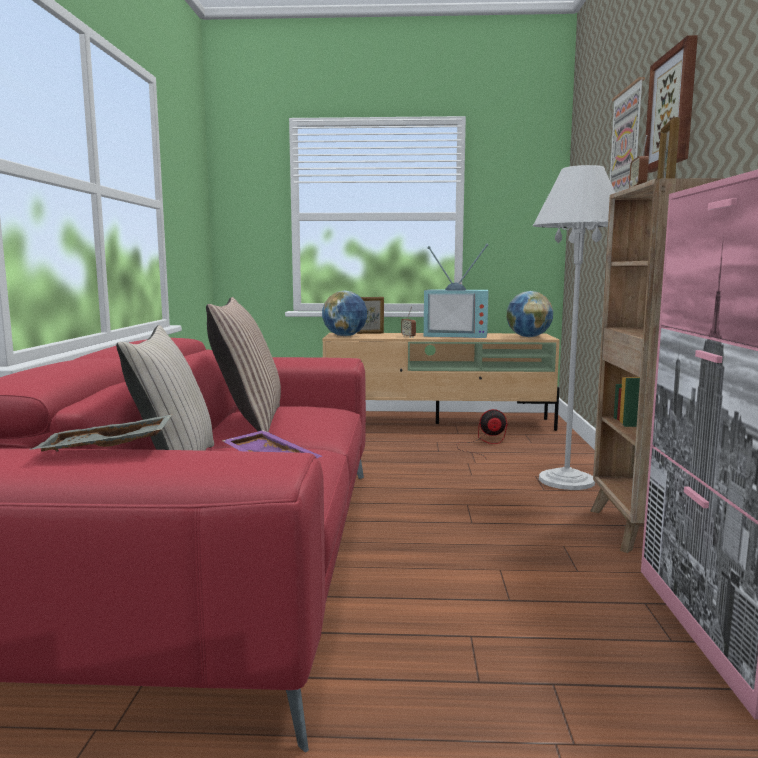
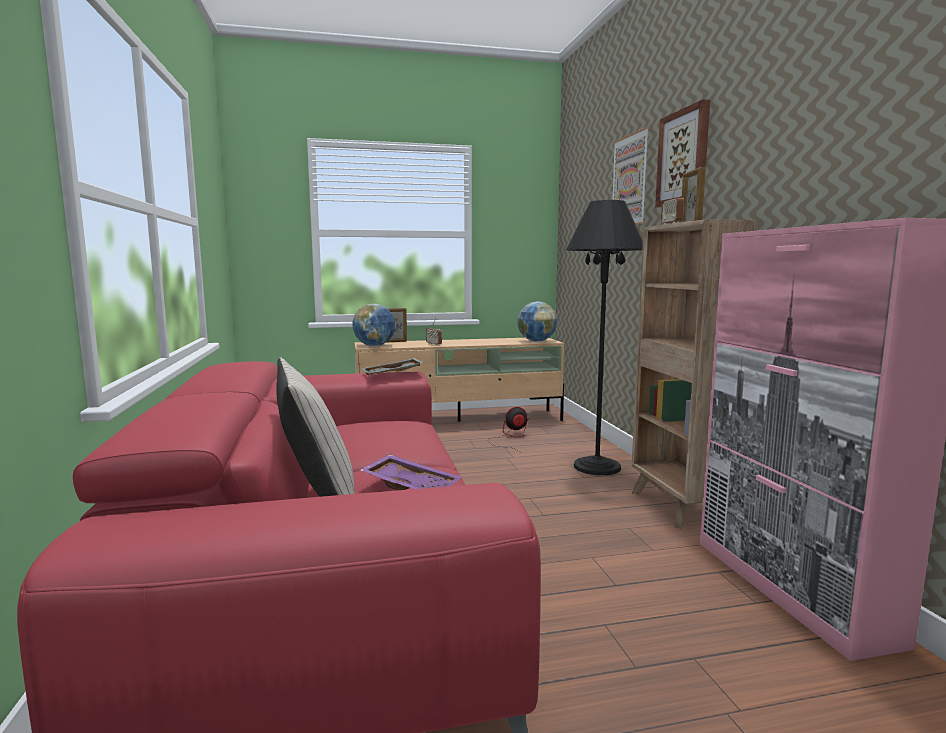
camera: 15 degrees left, 0 degrees up
(106, 450) = (307, 501): grey tray -> grey tray (393, 374)
(249, 421) = (346, 442): pillow -> none
(457, 335) = (474, 341): television -> none
(566, 480) = (597, 467): white floor lamp -> black floor lamp

